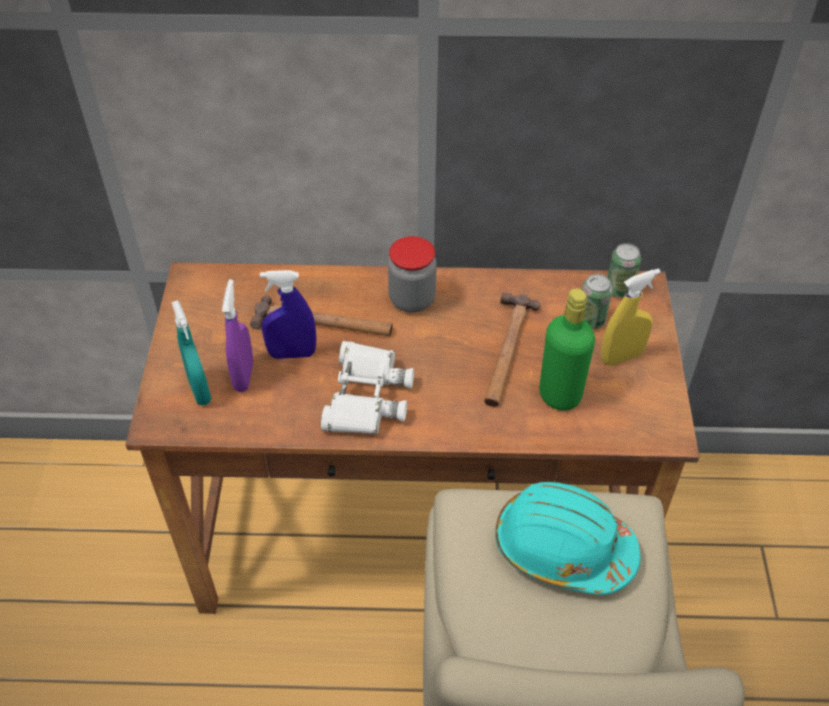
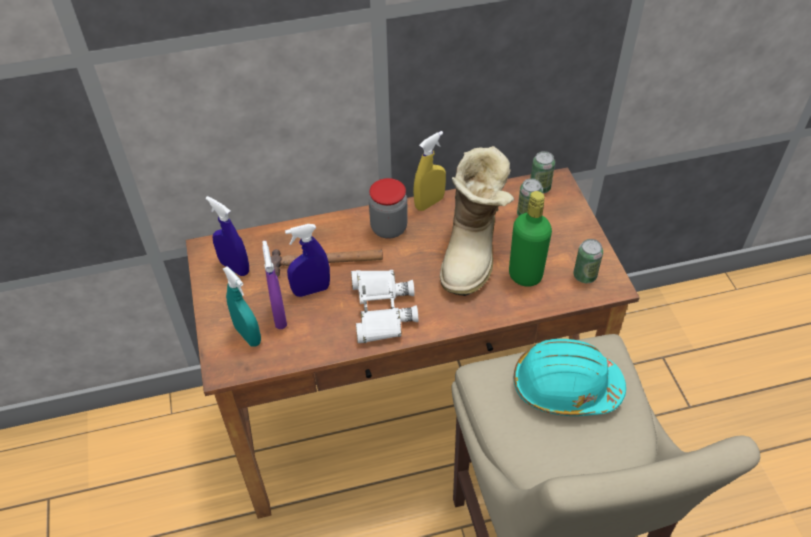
camera: 15 degrees left, 0 degrees up
(214, 306) = (234, 267): none -> blue spray bottle
(506, 351) = (474, 251): hammer -> boot
(621, 357) = (559, 237): yellow spray bottle -> yellow spray bottle (429, 203)
(636, 413) = (584, 276): none -> can

